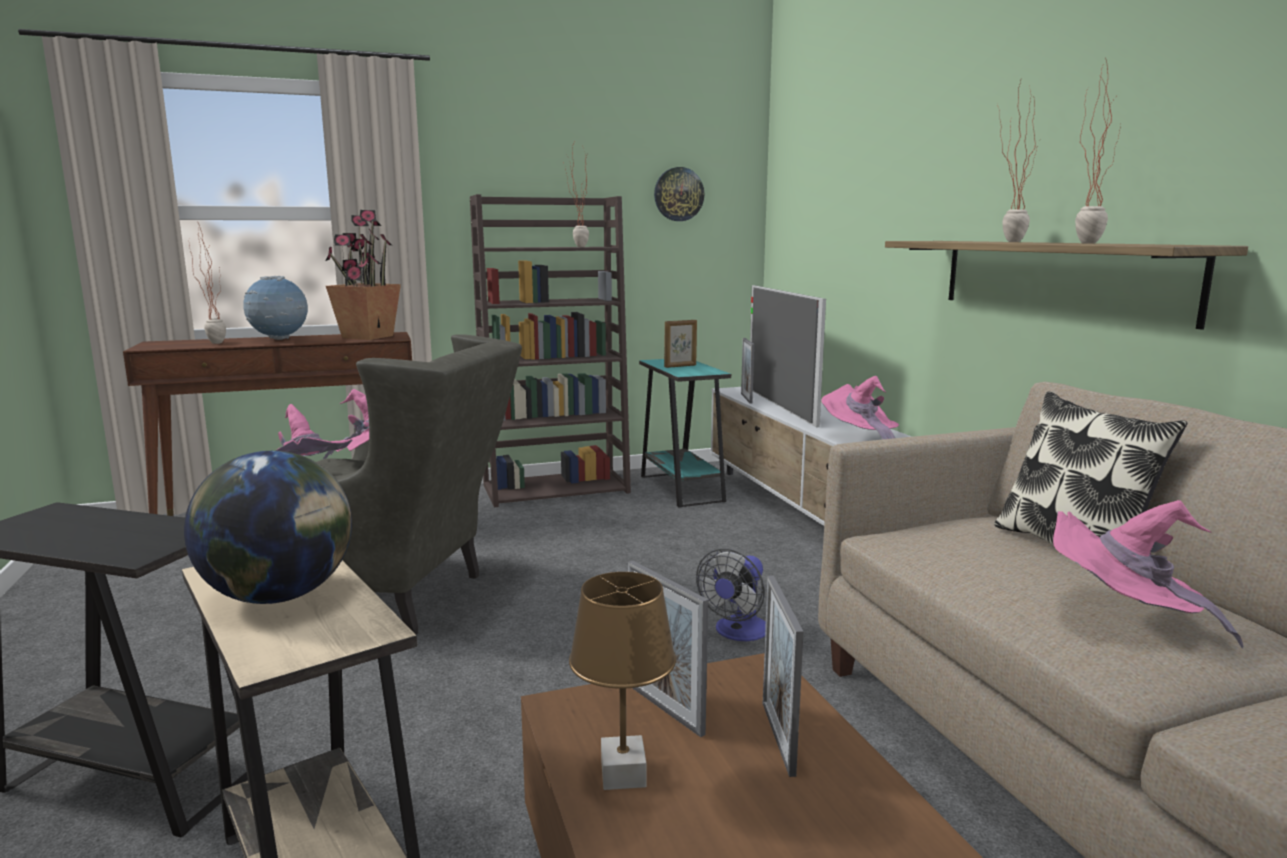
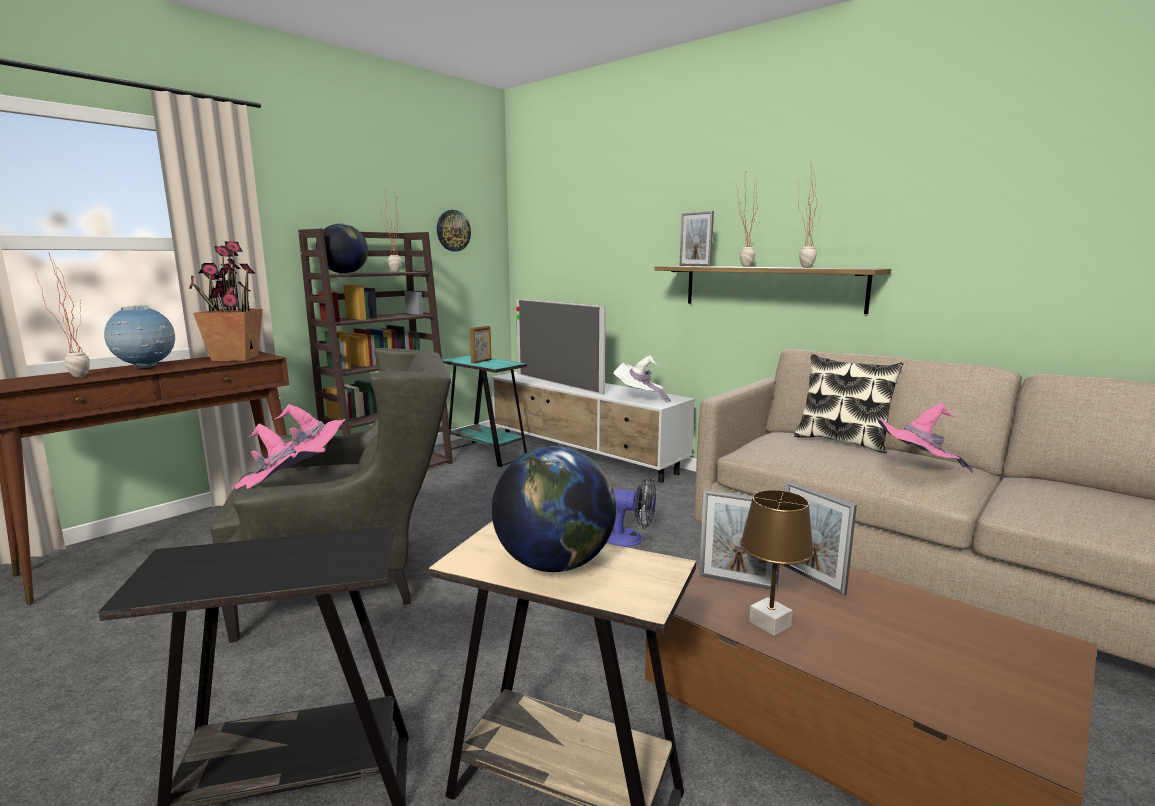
camera: 30 degrees left, 0 degrees up
(512, 247) = (344, 273): none -> globe
(737, 632) = (631, 539): fan -> fan turned 75 degrees counterclockwise
(746, 398) = (527, 381): picture frame -> picture frame (694, 266)
(860, 438) = (639, 398): pink hat -> white hat

